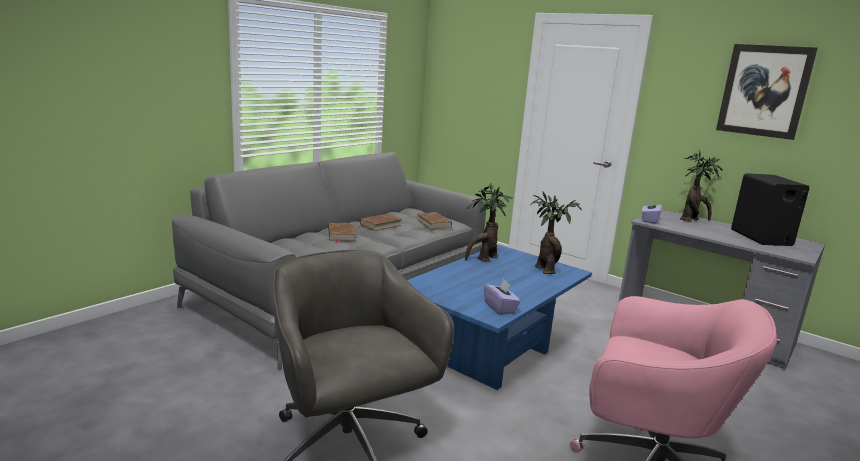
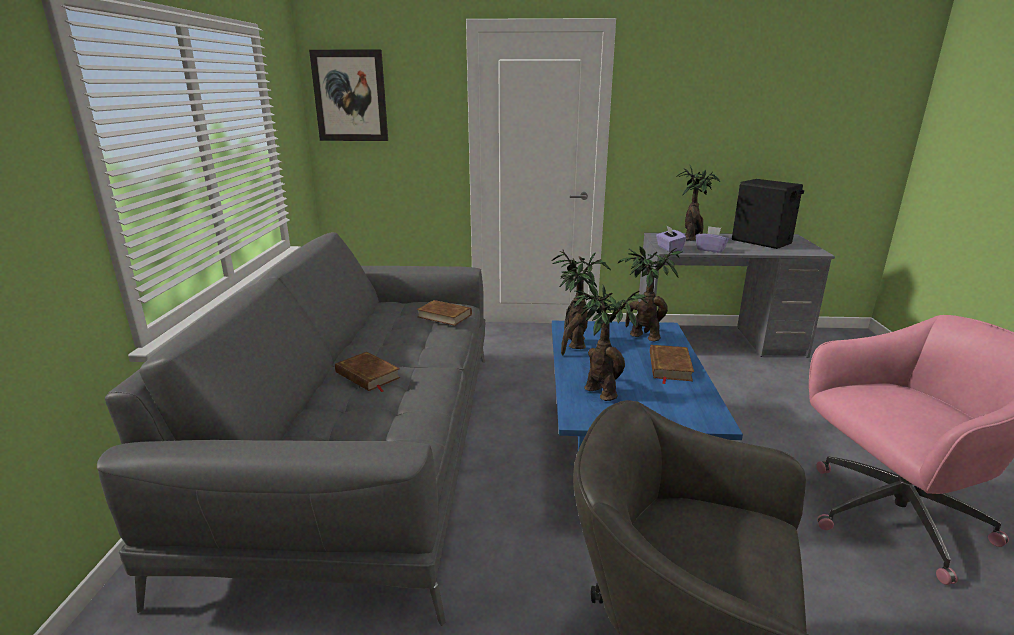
camera: 35 degrees left, 5 degrees up
(380, 225) = (390, 341): brown book -> brown book (669, 367)
(451, 281) = (599, 390): none -> potted plant
(500, 308) = (698, 405): purple tissue box -> purple tissue box (710, 250)
(764, 91) = (736, 96): picture -> picture (350, 96)

